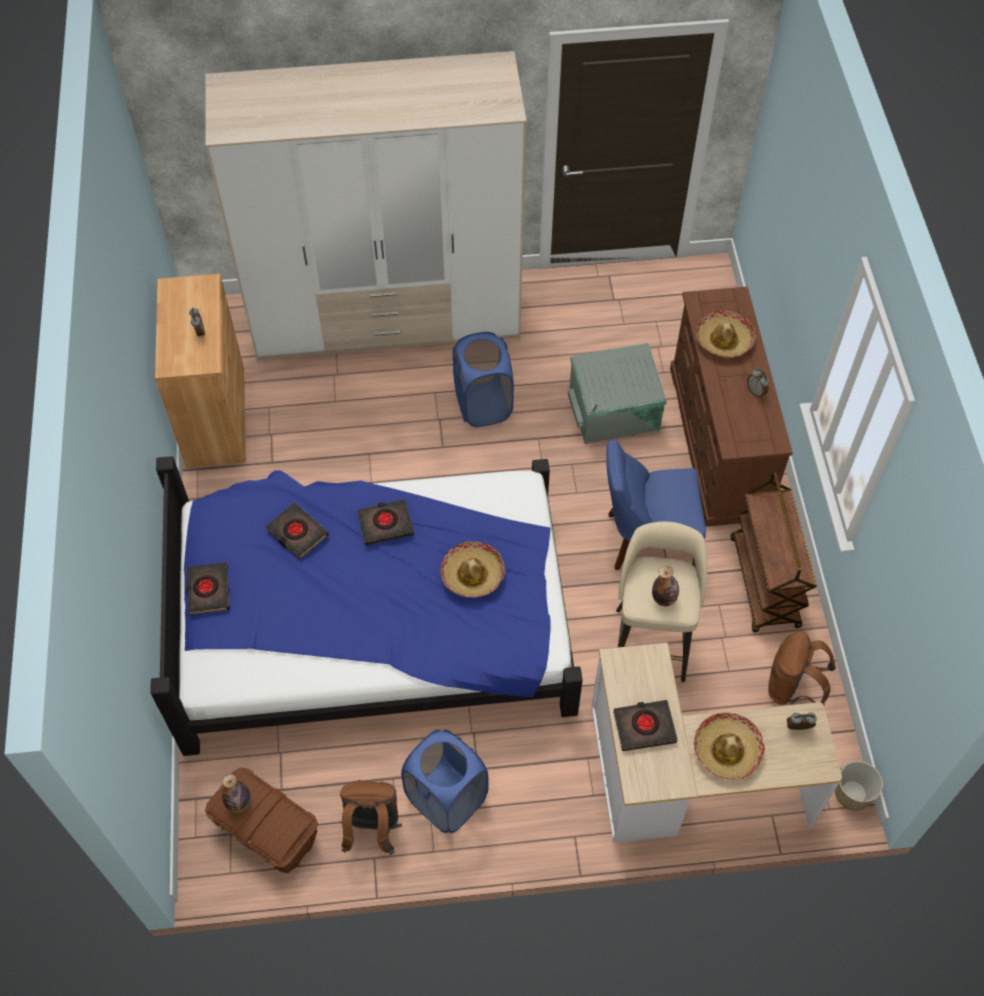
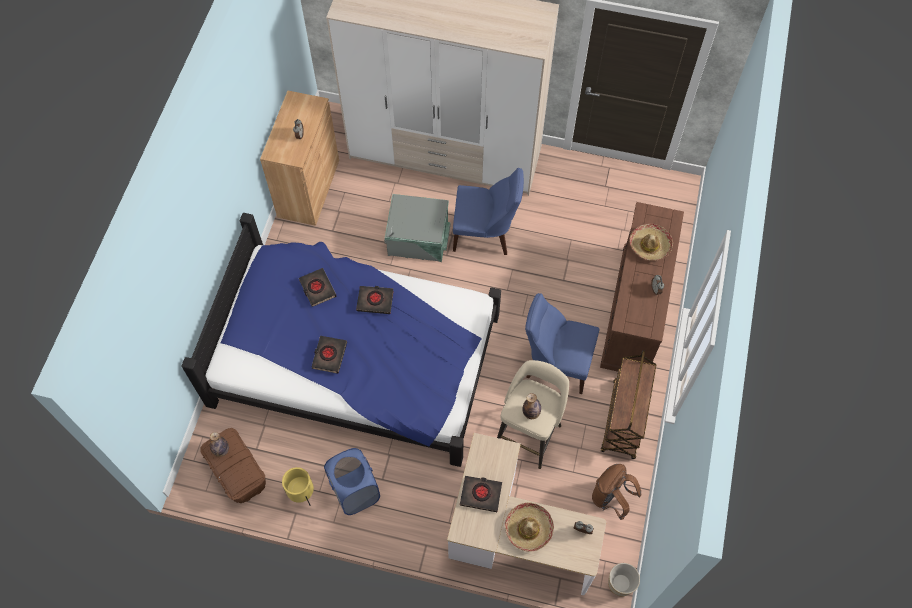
camera: 20 degrees right, 5 degrees up
(208, 590) = (248, 308): black book -> black book (329, 355)
(372, 828) = (302, 494): brown backpack -> yellow planter
(472, 574) = (417, 353): hat -> none
(483, 405) = (485, 234): blue laundry basket -> blue chair
(615, 412) = (572, 267): grey storage box -> grey storage box (418, 240)

